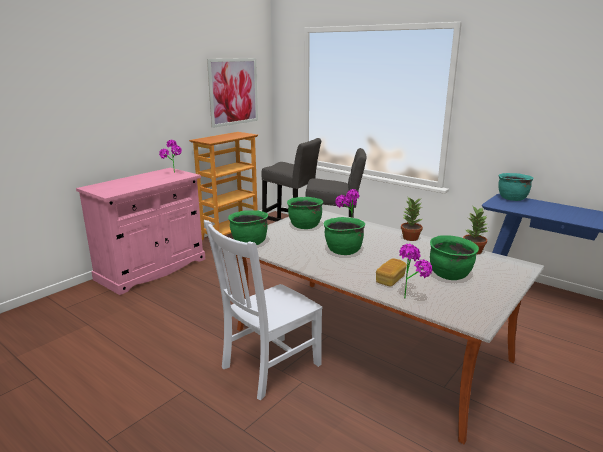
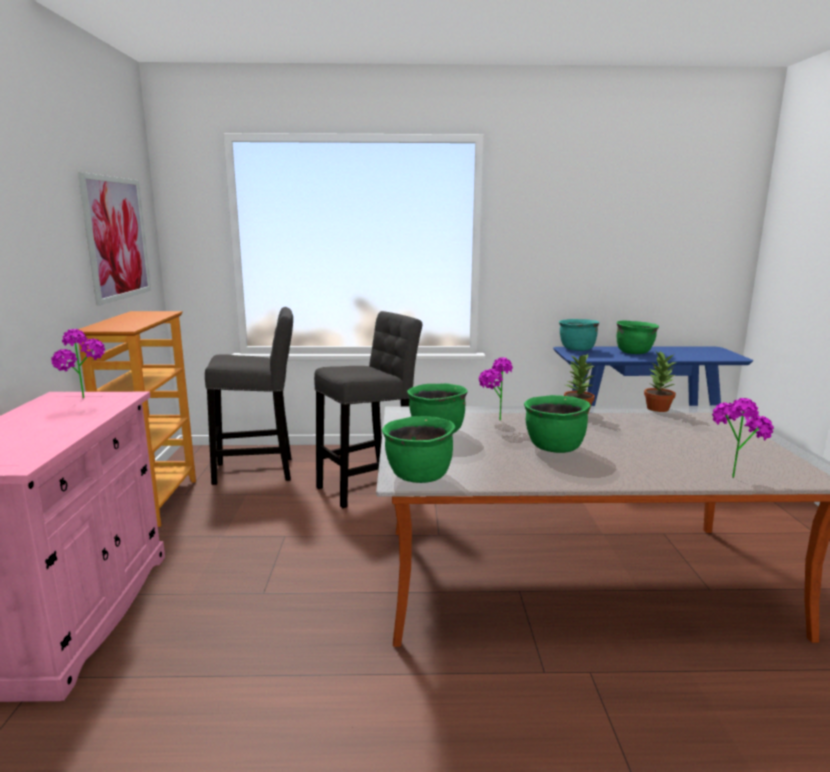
camera: 40 degrees left, 5 degrees down
(268, 367) = (521, 678): white chair -> none
(390, 280) = (674, 463): bread -> none
(450, 275) = (702, 438): green cooking pot -> green cooking pot (634, 352)

